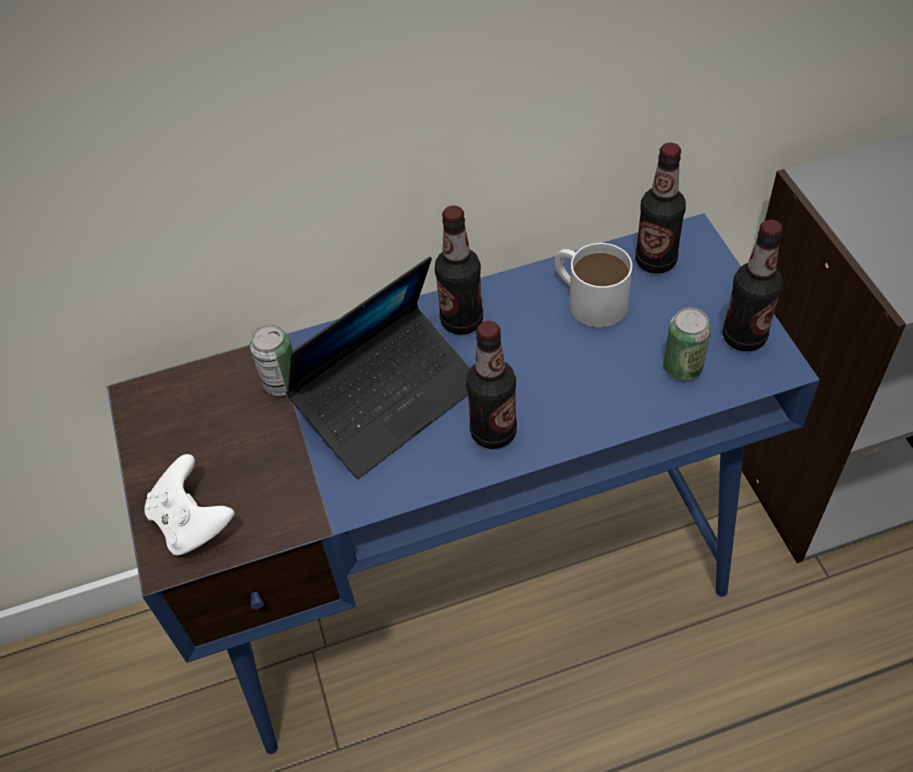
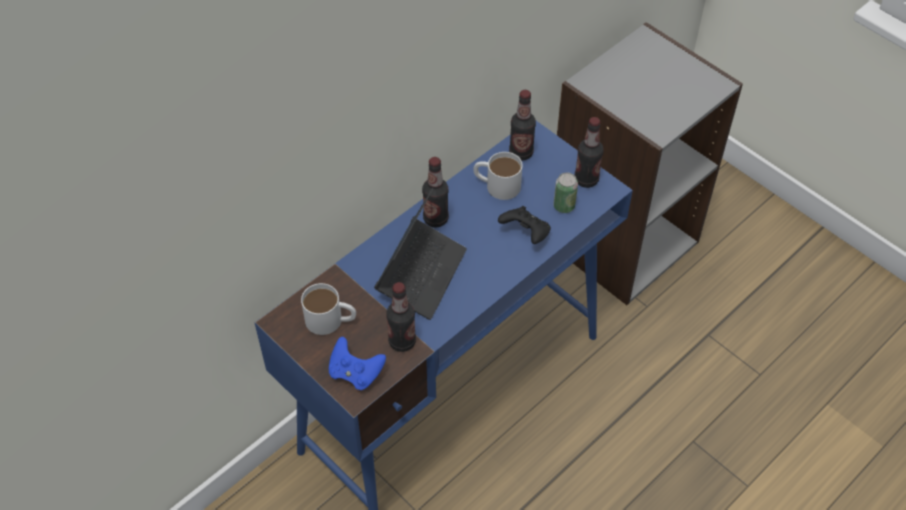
camera: 30 degrees left, 0 degrees up
(192, 522) = (355, 373): white game controller -> blue game controller
(211, 423) = (331, 320): none -> white mug
(282, 383) = (356, 286): can -> none
(493, 432) = (486, 271): bottle -> bottle (402, 341)
(592, 392) = (525, 233): none -> black game controller

